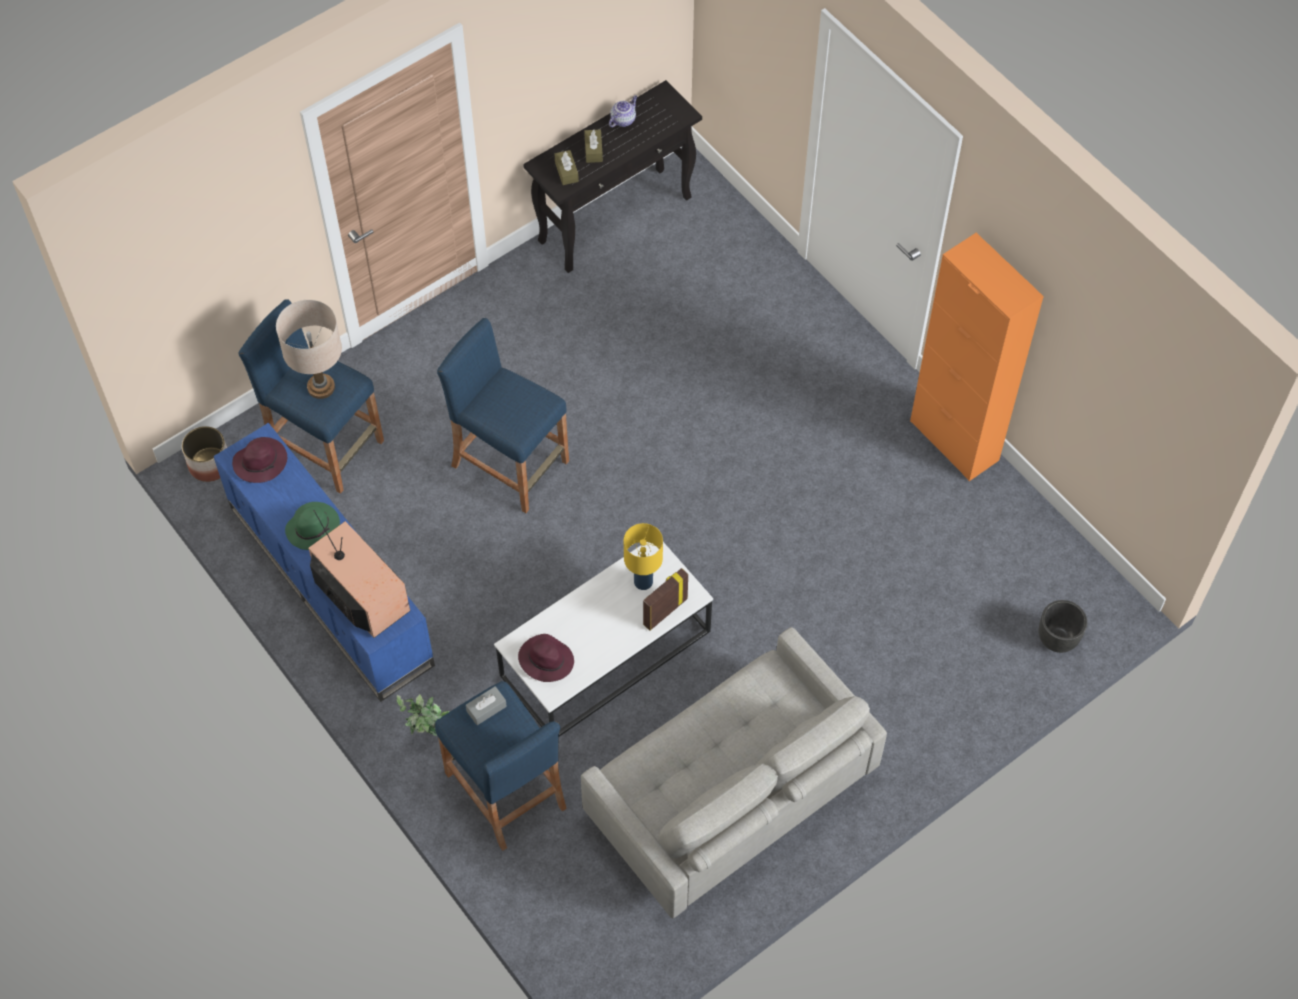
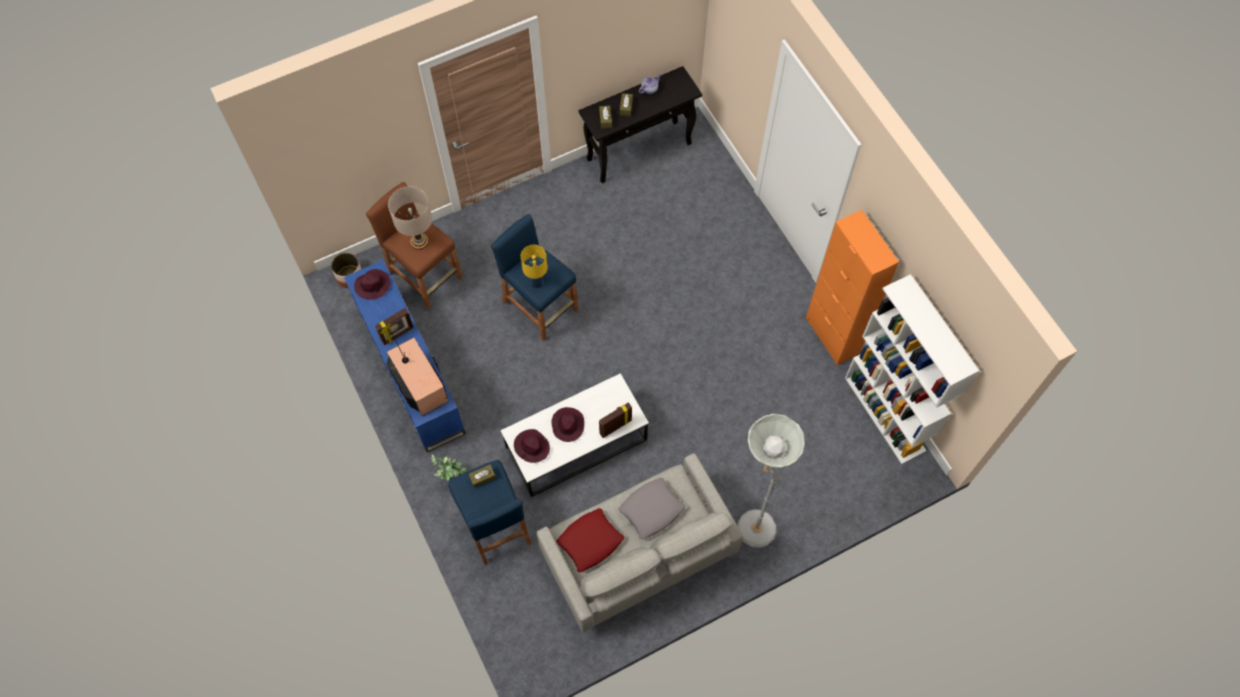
camera: 10 degrees right, 5 degrees up
(313, 527) = (398, 335): green hat -> picture frame
(325, 445) = (424, 275): blue stool -> brown stool
(486, 709) = (482, 477): grey tissue box -> brown tissue box
(593, 620) = (567, 424): none -> purple hat
(642, 582) = (604, 404): yellow table lamp -> yellow table lamp (536, 283)
(661, 780) = (590, 542): none -> red pillow
(743, 720) = (651, 510): none -> grey pillow
(889, 722) = (752, 521): none -> grey floor lamp
(1054, 539) = (885, 414): none -> white bookcase
(1057, 640) = (874, 483): black planter -> none

